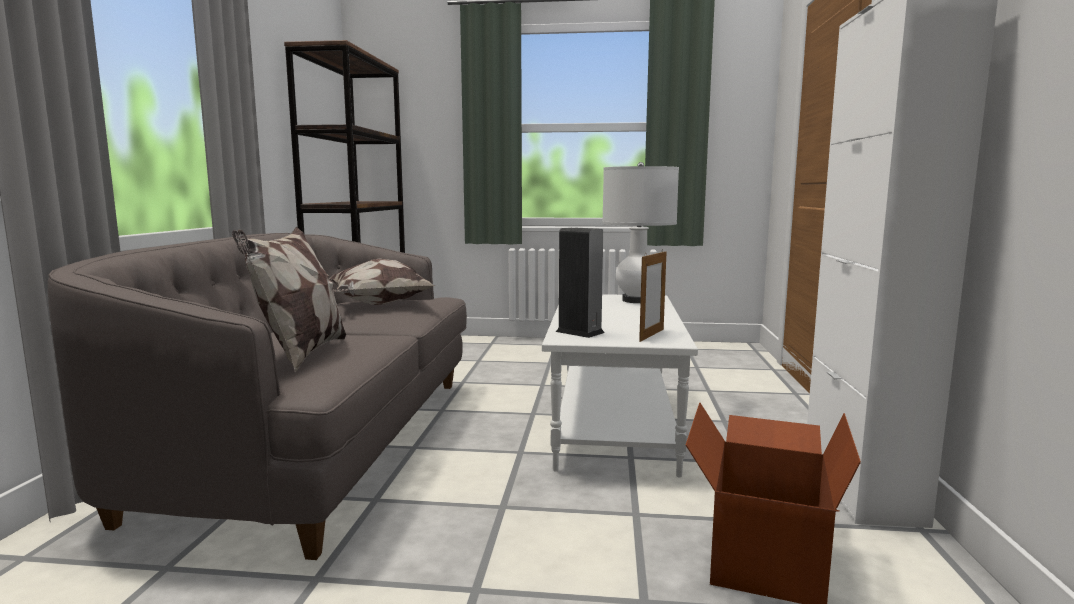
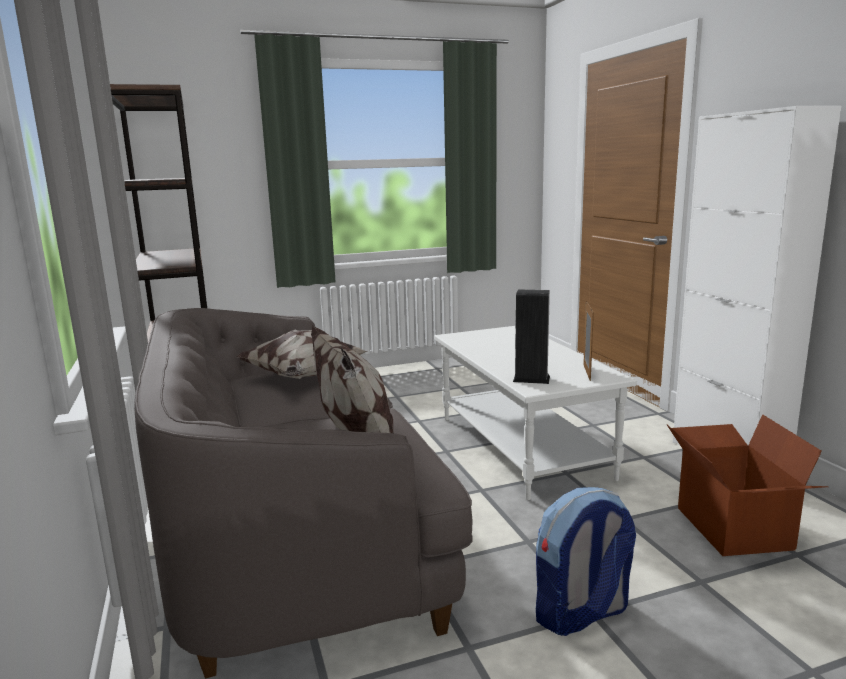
camera: 25 degrees left, 5 degrees up
(461, 587) = (581, 614): none -> backpack
(637, 300) = (509, 335): white table lamp -> none

